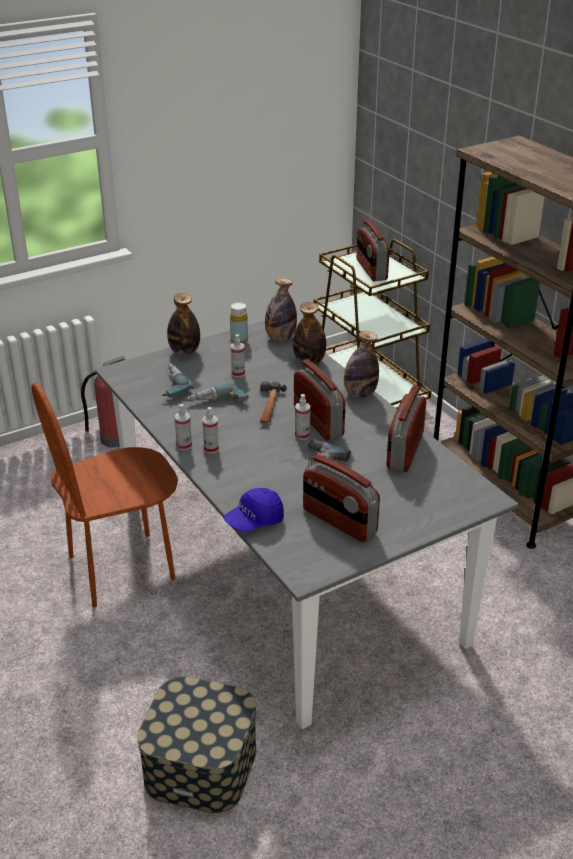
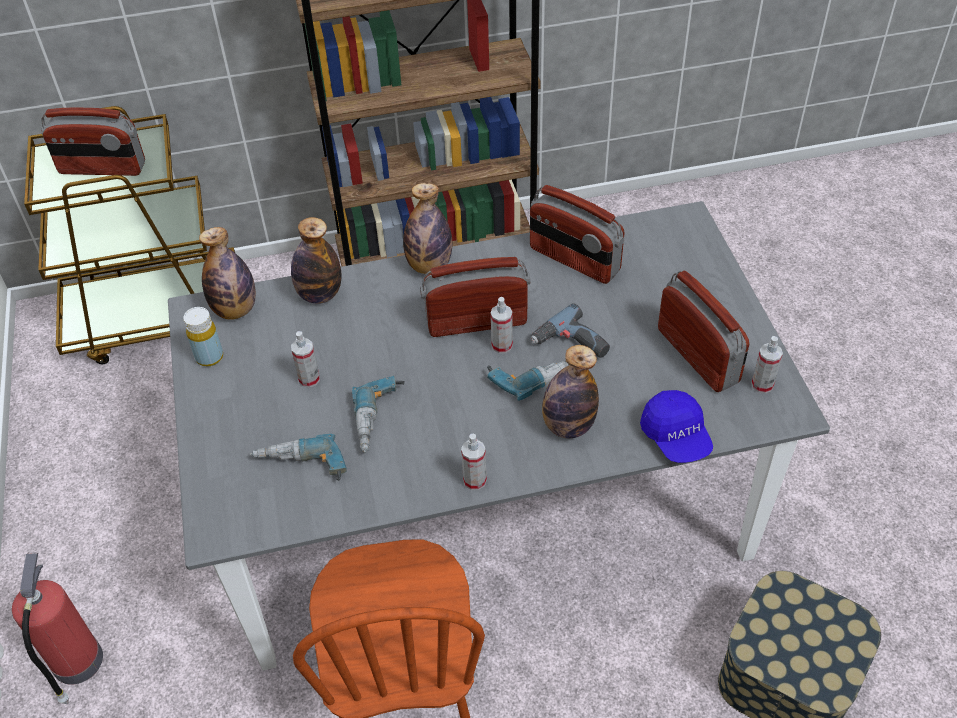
camera: 70 degrees left, 15 degrees up
(184, 352) = (207, 431): bottle -> bottle (568, 426)
(211, 449) = (495, 450): spray bottle -> spray bottle (762, 385)
(269, 407) = (416, 364): hammer -> none
(283, 452) = (532, 373): none -> power drill
(339, 522) = (698, 355): radio -> radio turned 90 degrees counterclockwise

